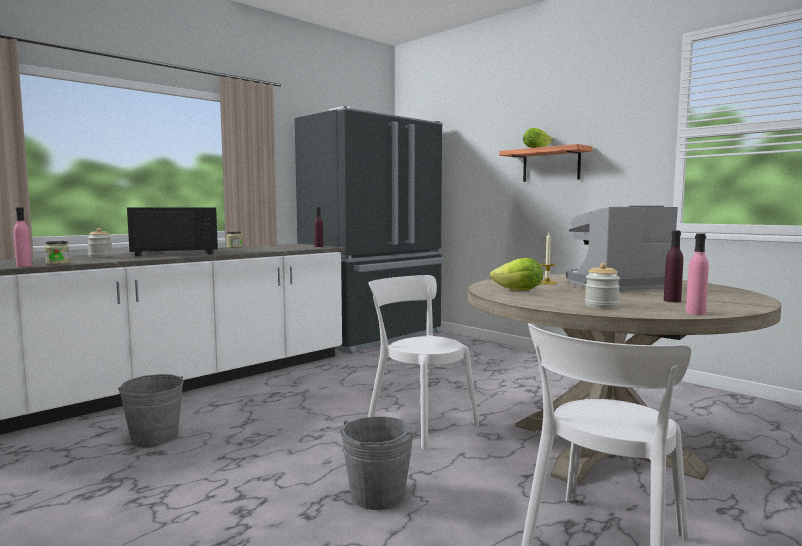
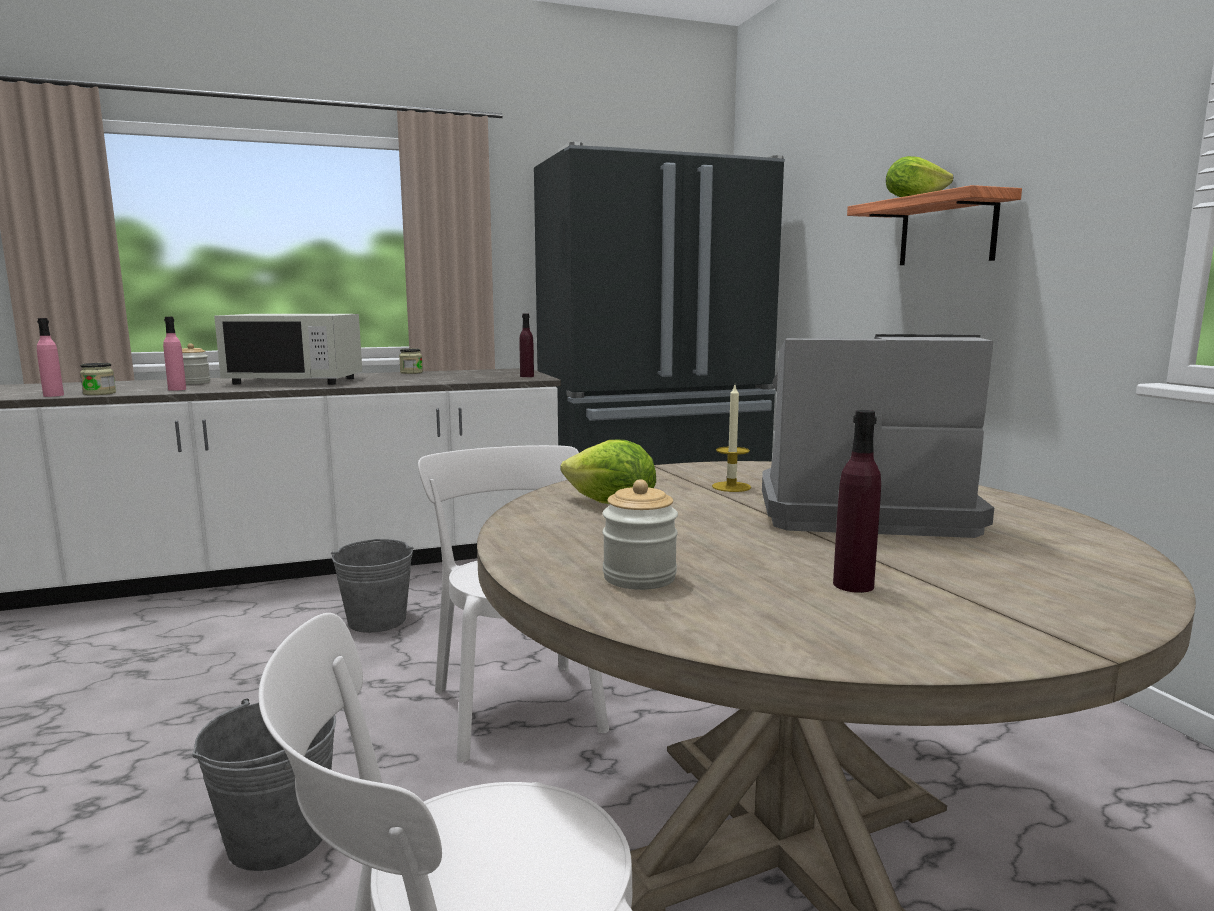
camera: 25 degrees right, 5 degrees up
(154, 437) = (170, 647): grey bucket -> grey bucket (377, 620)
(174, 253) = (295, 381): black microwave -> white microwave
(695, 313) = (794, 643): pink bottle -> pink bottle (177, 389)

